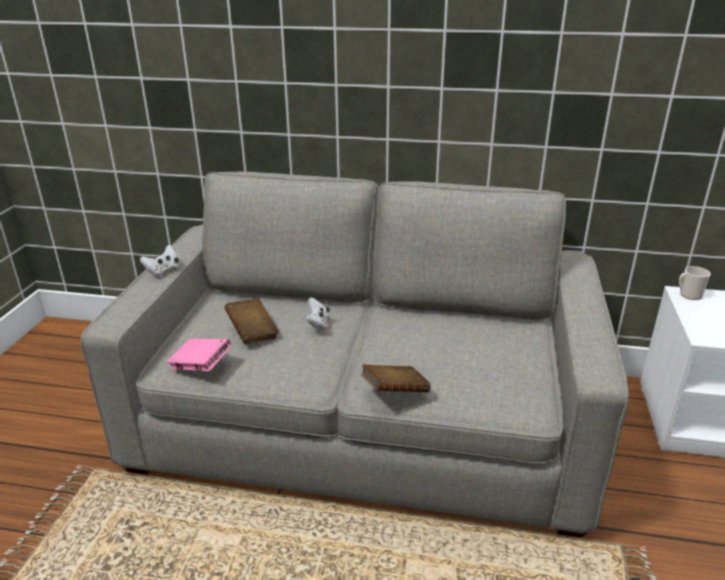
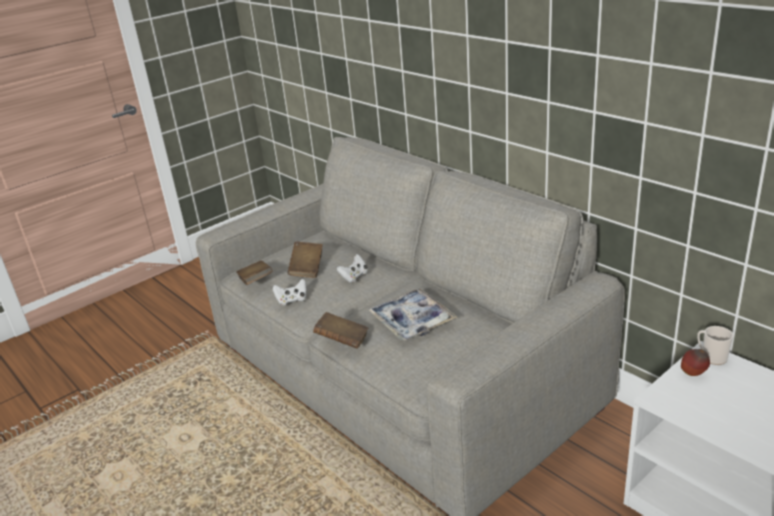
camera: 40 degrees right, 0 degrees up
(163, 271) = (281, 207): white game controller -> white game controller (292, 300)
(201, 366) = (256, 282): pink book -> brown book
(438, 347) = (412, 321): none -> tray
(697, 311) = (693, 374): none -> apple

